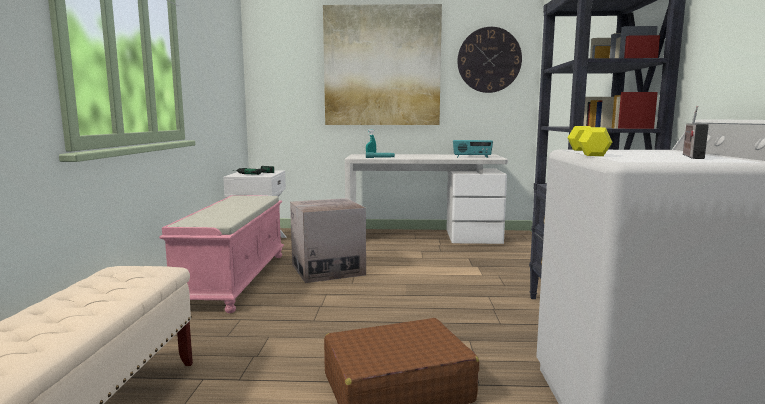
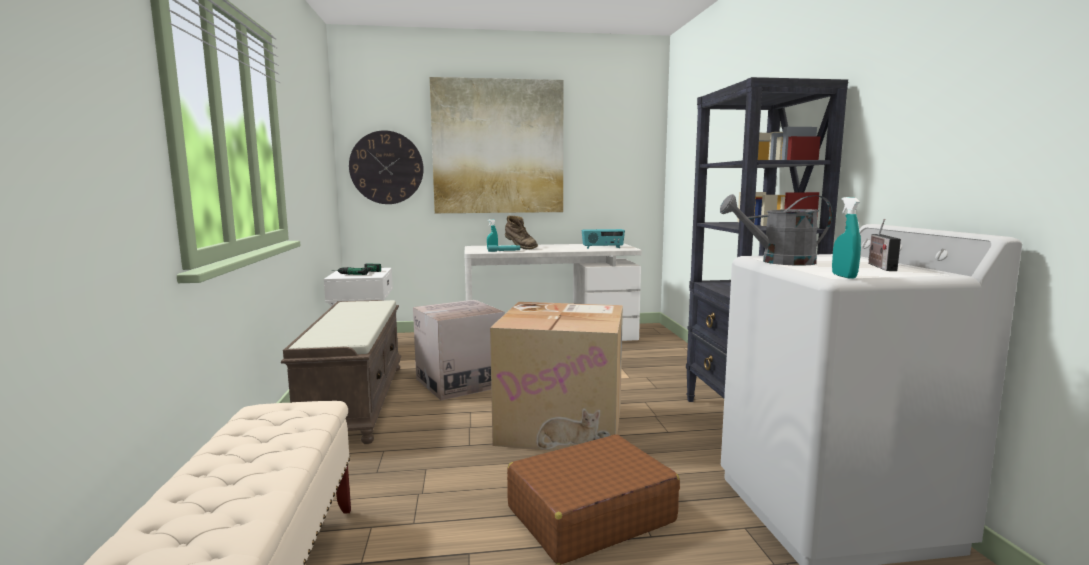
camera: 10 degrees left, 0 degrees up
(234, 279) = (354, 401): pink bench -> brown bench
(396, 156) = (520, 248): none -> brown boot
(404, 309) = (563, 423): none -> cardboard box
(489, 60) = (614, 141): wall clock -> wall clock (386, 167)
(586, 152) = (778, 262): yellow dumbbell -> grey watering can
(636, 160) = (844, 276): none -> turquoise spray bottle

